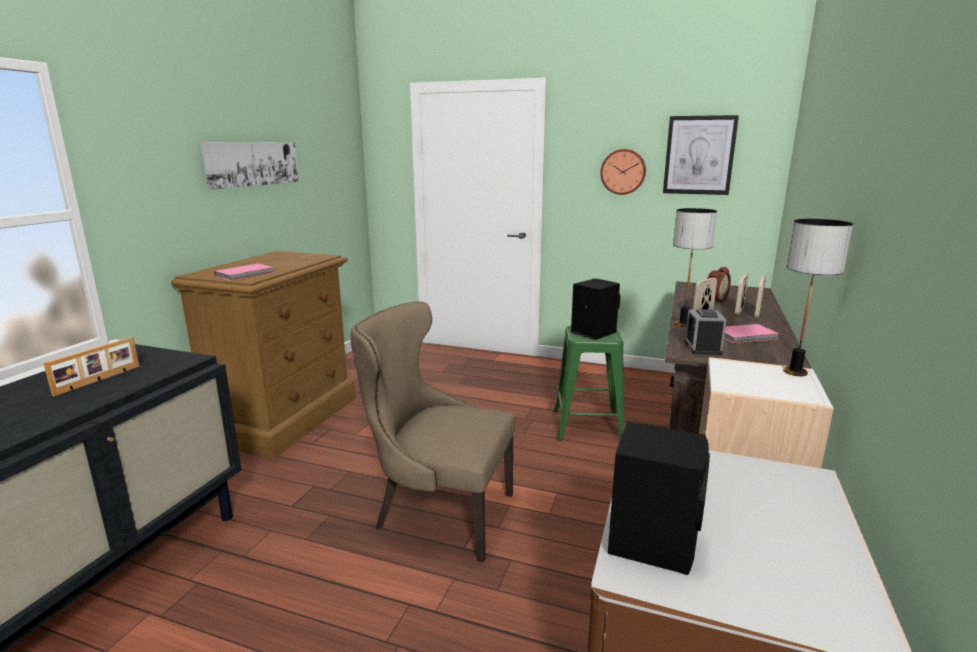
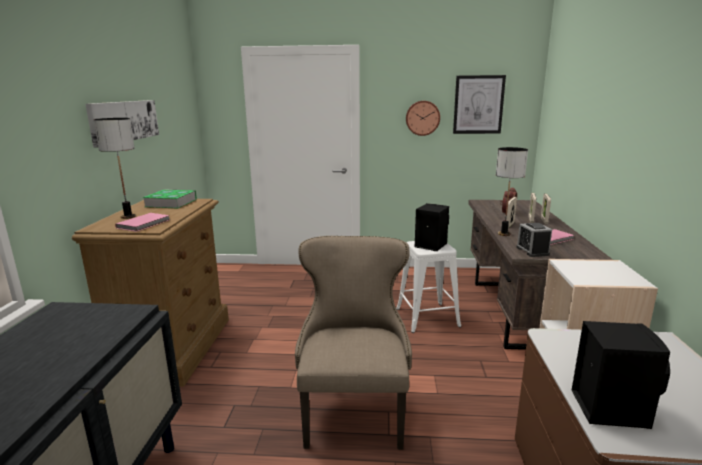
camera: 15 degrees left, 0 degrees up
(99, 380) = (60, 345): picture frame -> none
(294, 256) = (171, 203): none -> book
(439, 513) = (354, 409): beige chair -> beige chair turned 90 degrees clockwise
(588, 425) = (427, 317): green stool -> white stool
(796, 372) = (612, 264): table lamp -> table lamp (128, 217)

